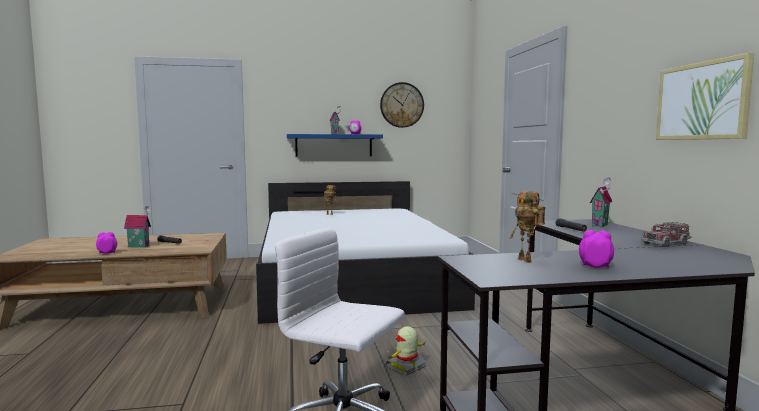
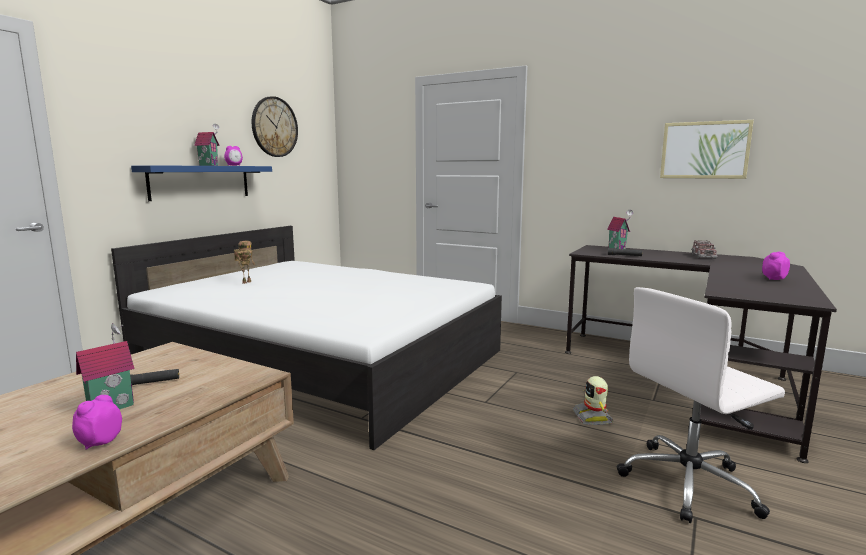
camera: 50 degrees left, 5 degrees up
(527, 260) = (743, 284): toy robot -> none

